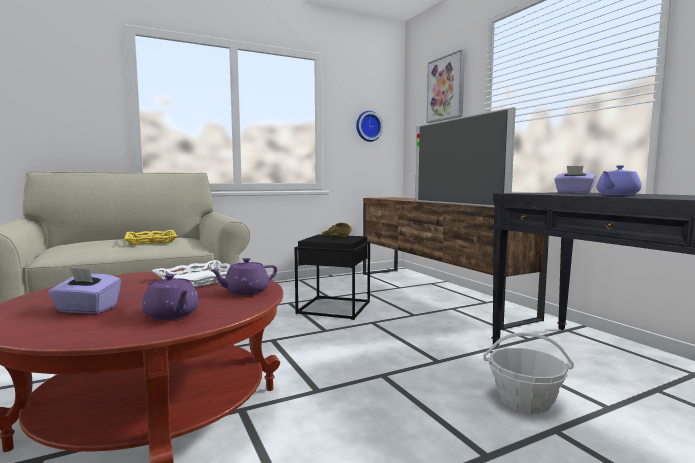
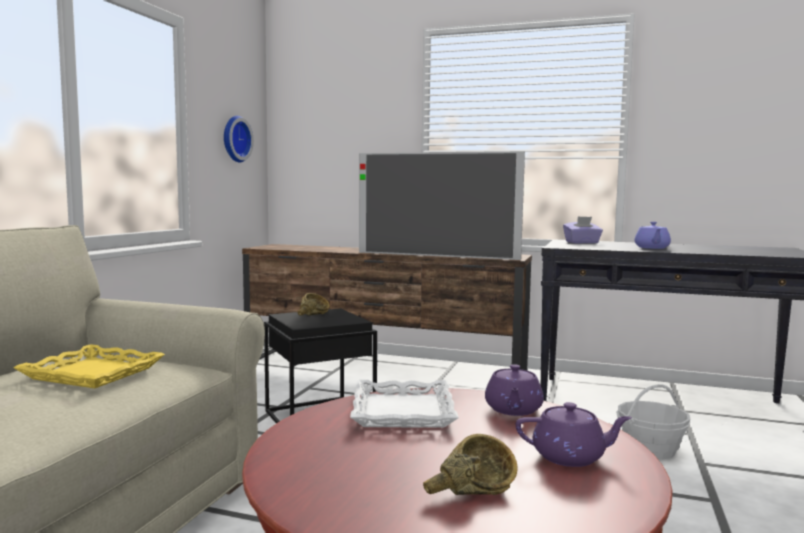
camera: 45 degrees left, 0 degrees up
(87, 309) = (470, 491): purple tissue box -> brown bowl
(446, 88) = (353, 101): picture -> none

